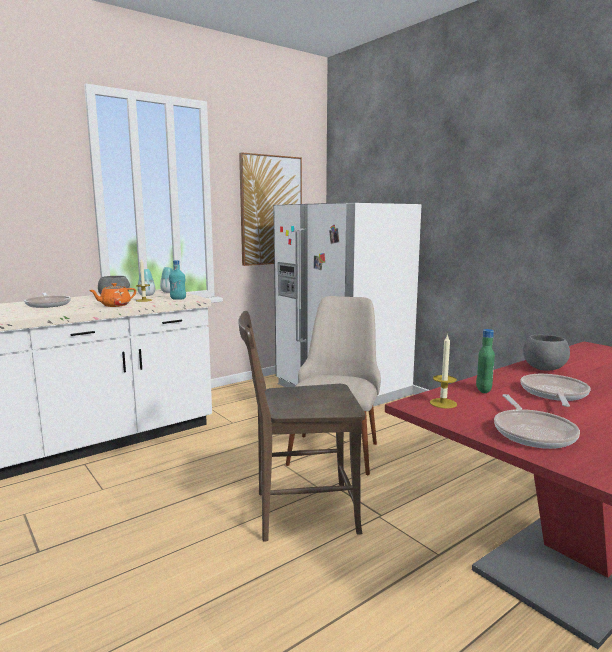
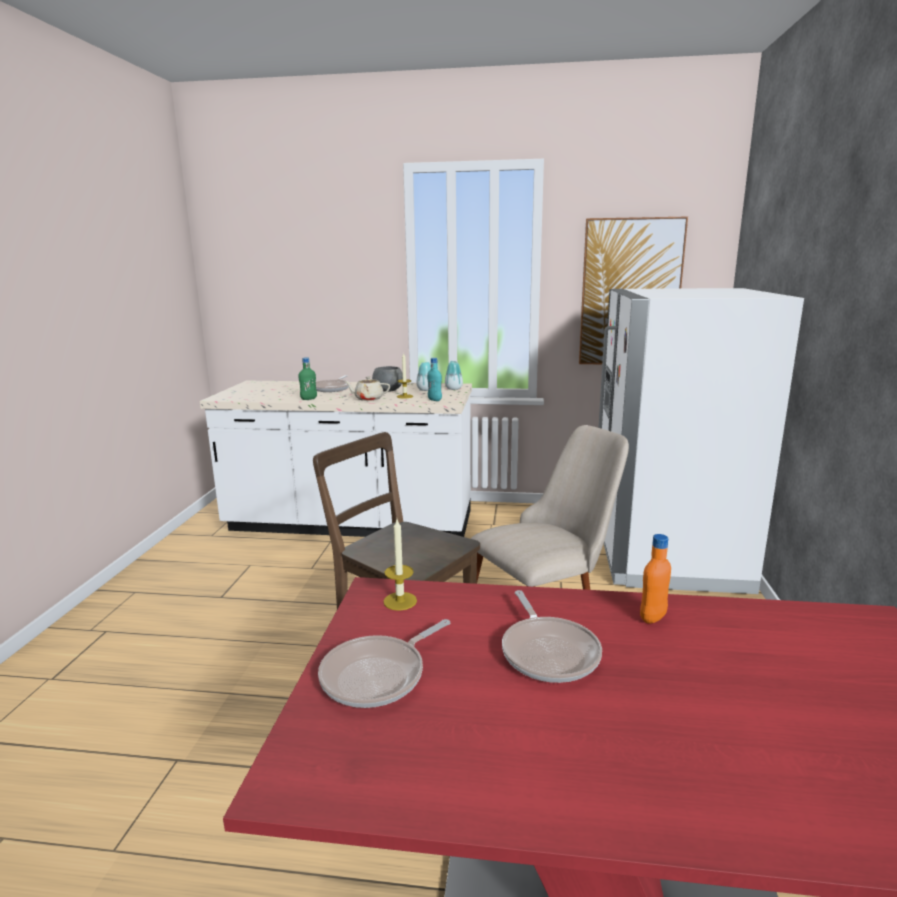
camera: 45 degrees right, 5 degrees up
(115, 305) = (368, 399): orange teapot -> beige teapot
(483, 390) = (483, 607): green bottle -> green bottle (308, 399)
(544, 369) = (653, 617): grey bowl -> orange bottle
(553, 394) = (548, 652): frying pan -> frying pan turned 105 degrees clockwise

